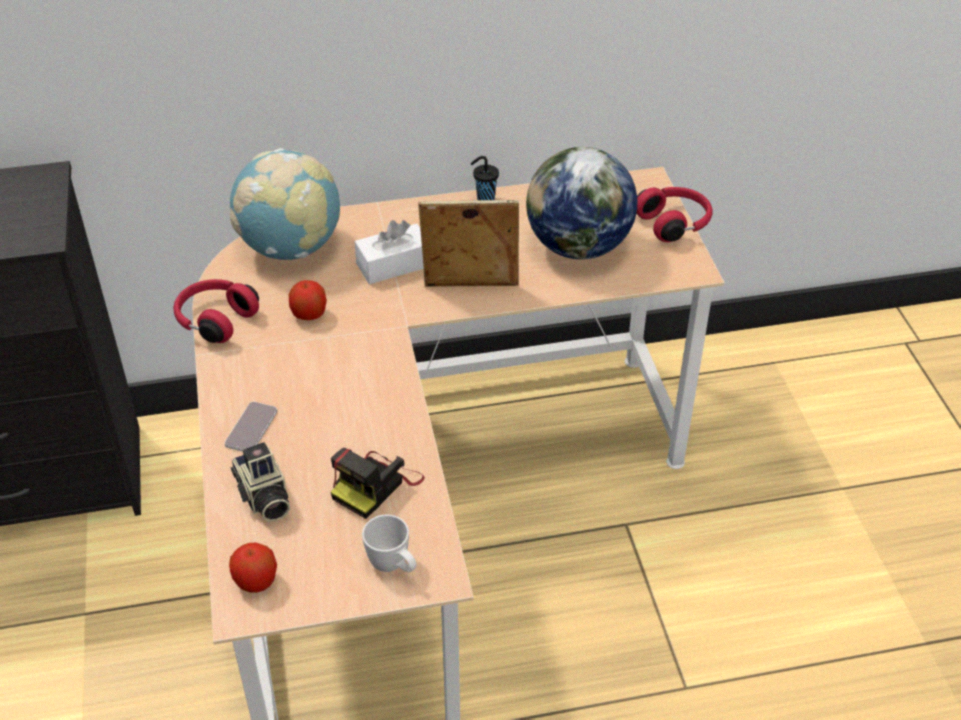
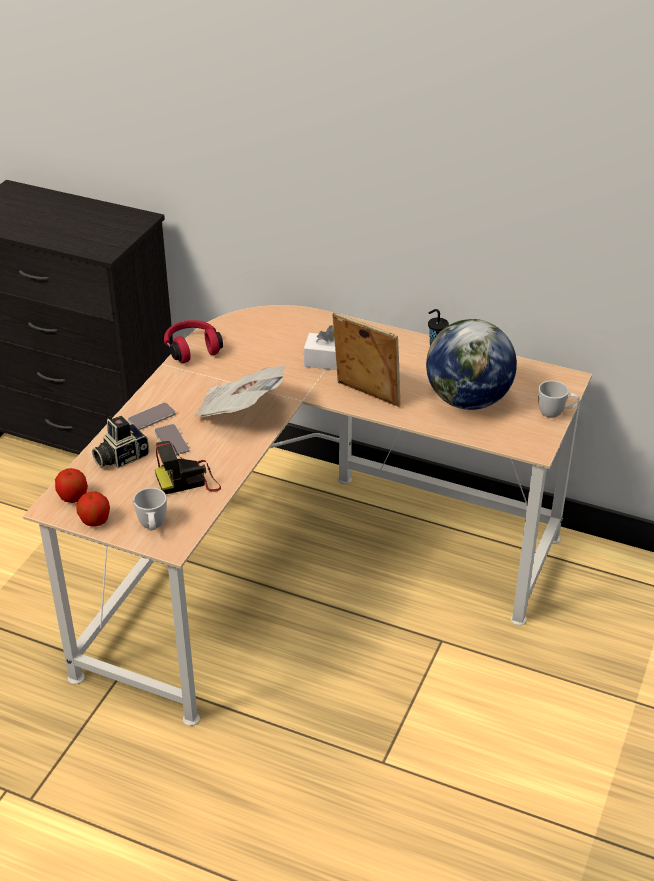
camera: 35 degrees right, 5 degrees down
(263, 498) = (120, 457): camera -> camera turned 45 degrees clockwise
(291, 248) = (278, 326): globe -> none
(306, 446) = (171, 441): none -> phone
(309, 315) = (249, 369): apple -> apple (95, 521)
(350, 371) = (240, 411): none -> newspaper
(674, 223) = (556, 413): red headphones -> white mug

